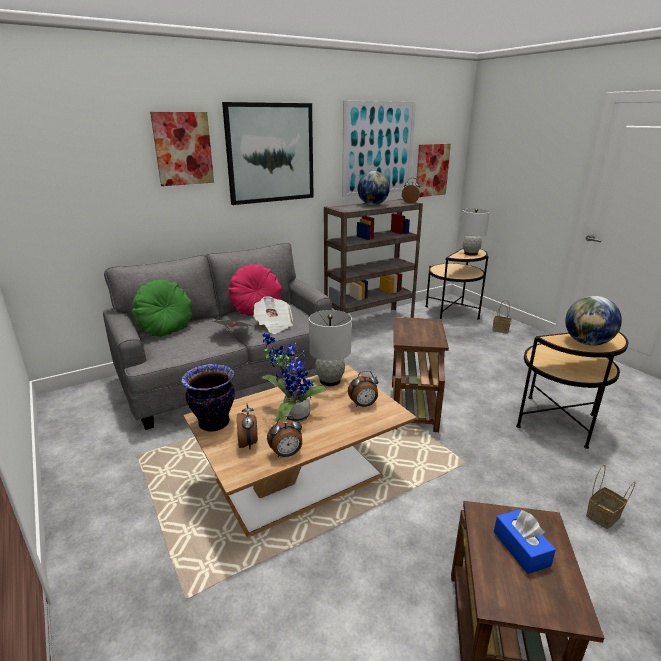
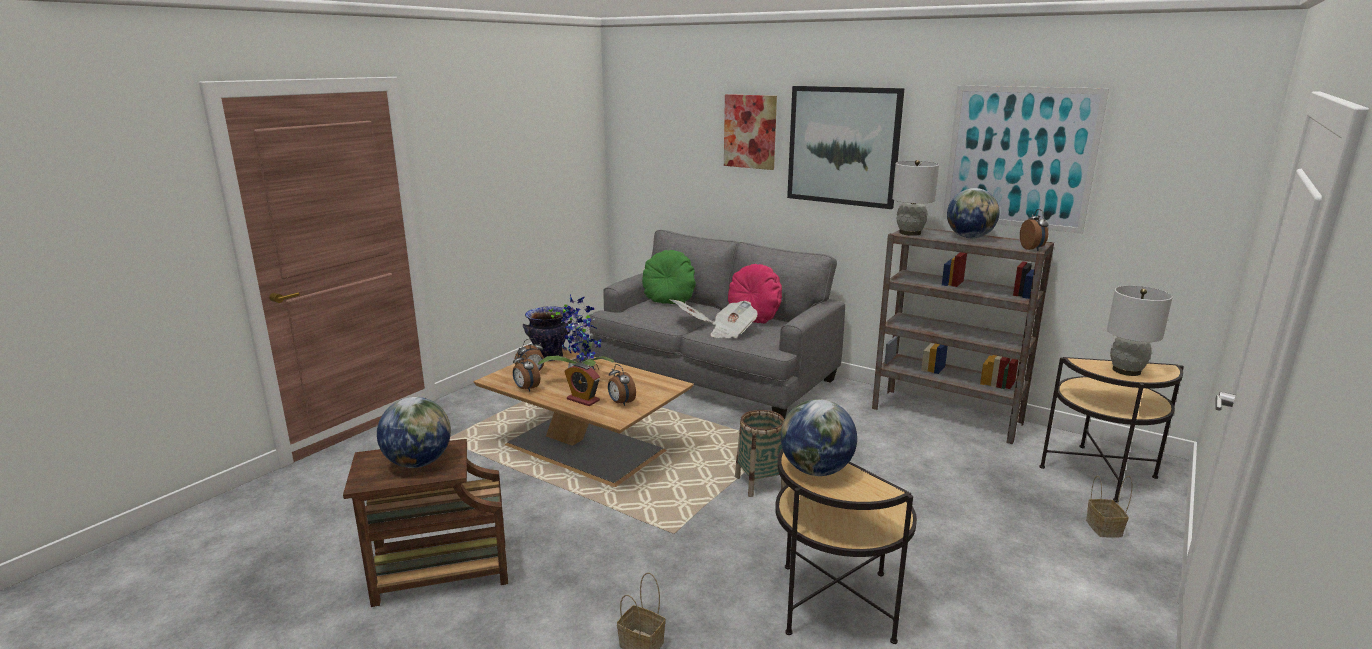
camera: 65 degrees right, 5 degrees down
(330, 380) = (653, 381): white table lamp -> white table lamp (910, 233)
(342, 423) = (583, 400): none -> alarm clock
(413, 405) = (760, 483): brown side table -> basket
(431, 170) = (1146, 208): picture -> none
(521, 548) = (418, 463): blue tissue box -> globe

